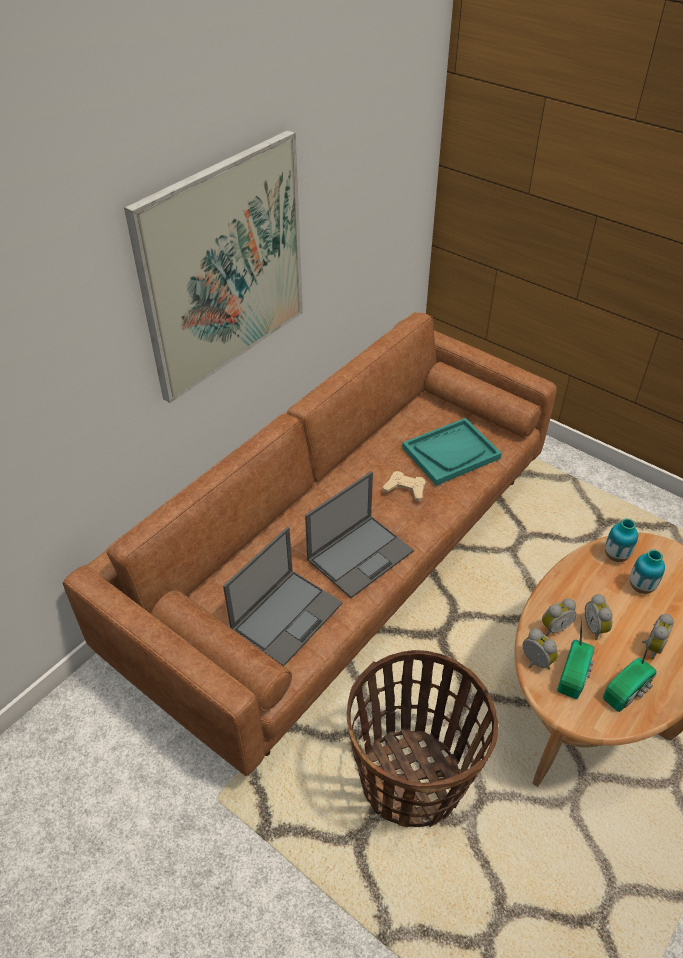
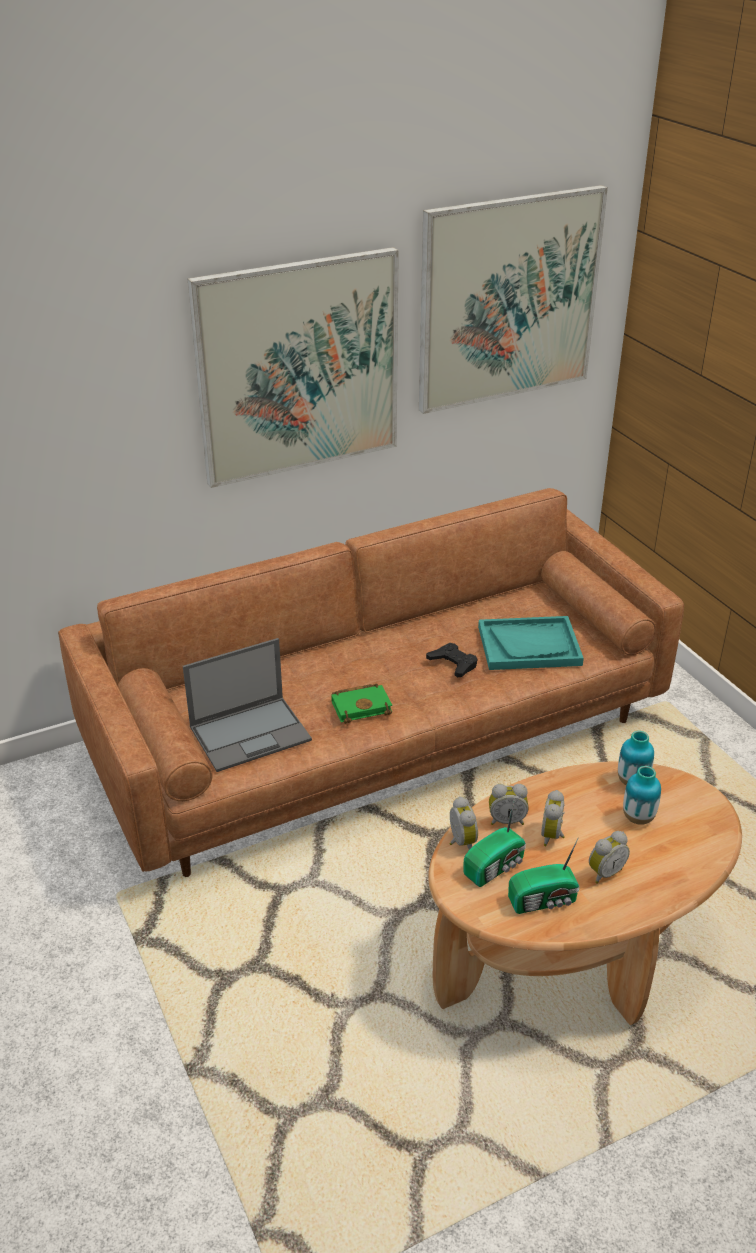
camera: 25 degrees right, 10 degrees down
(361, 554) = (362, 706): laptop -> green book
(368, 157) = (508, 299): none -> picture
(405, 489) = (453, 664): beige game controller -> black game controller
(412, 779) = (314, 951): basket -> none

